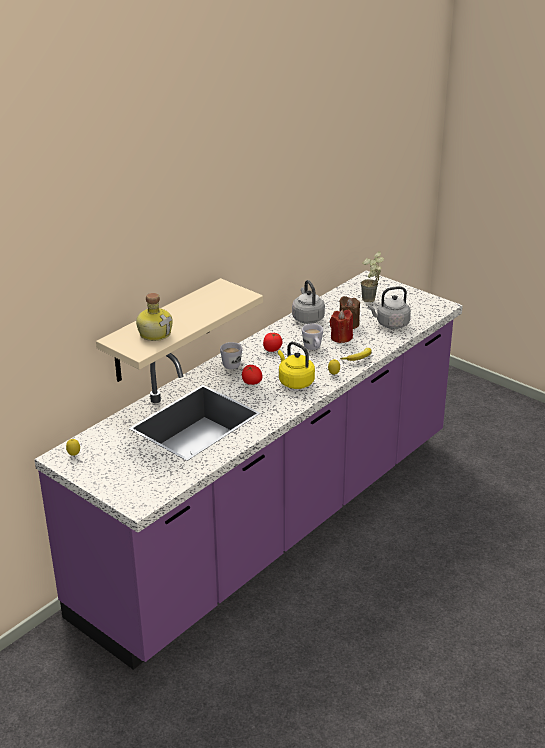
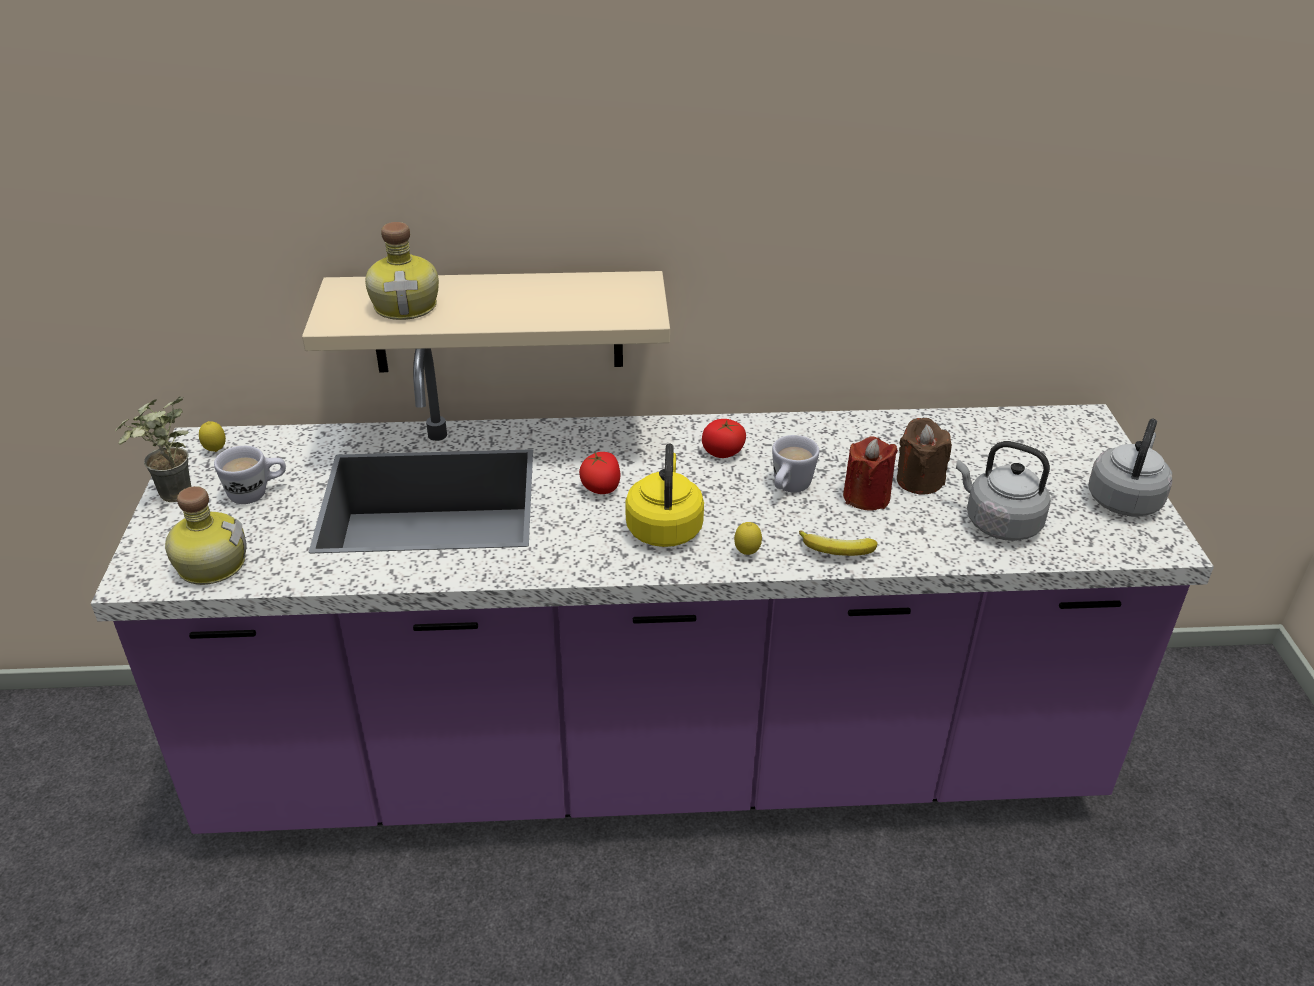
camera: 45 degrees right, 5 degrees up
(157, 485) = (210, 564): none -> bottle
(233, 363) = (628, 442): white mug -> white mug (257, 493)
(307, 318) = (865, 432): grey kettle -> grey kettle (1124, 499)
(371, 301) = (1028, 462): potted plant -> potted plant (172, 500)

